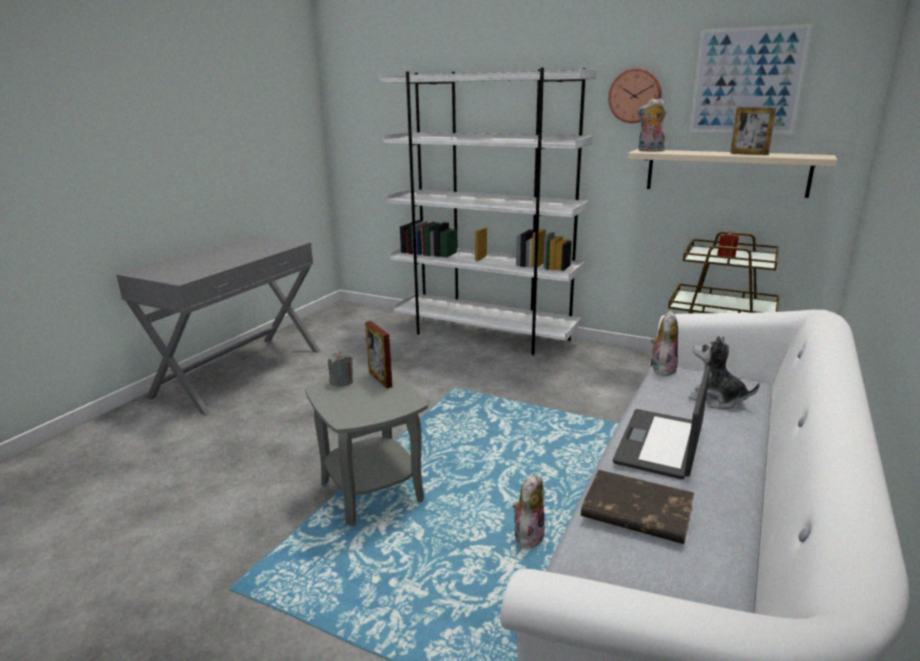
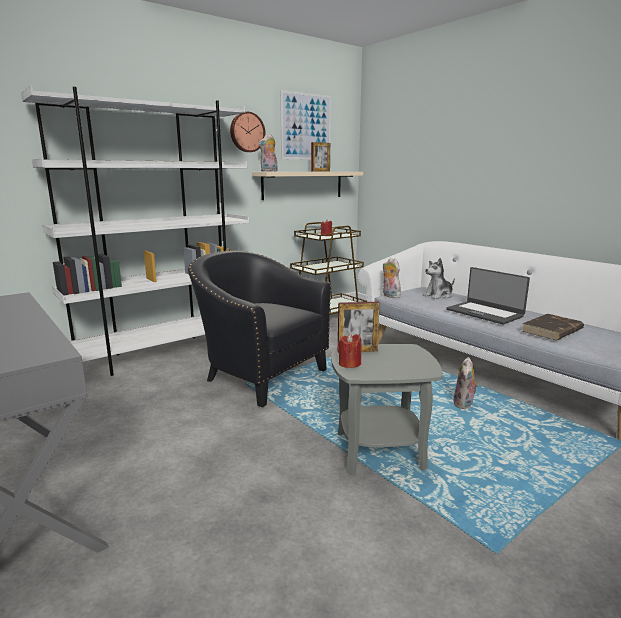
camera: 65 degrees left, 5 degrees down
(341, 382) = (349, 364): grey candle -> red candle
(479, 389) = (259, 375): none -> black armchair
(528, 536) = (464, 405): plush toy -> plush toy turned 120 degrees counterclockwise

